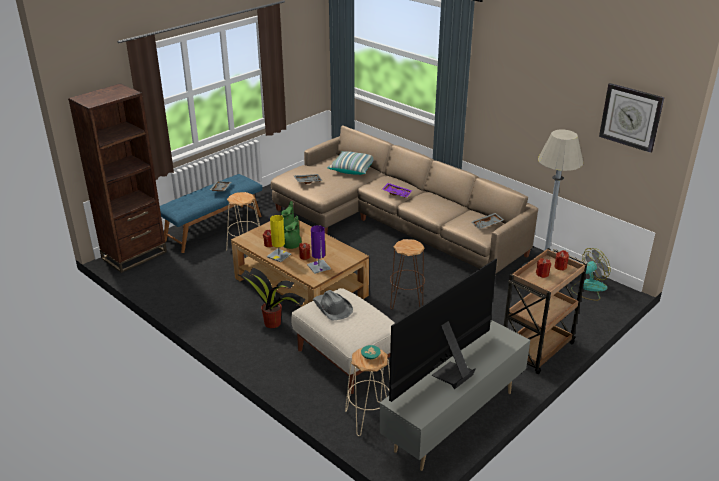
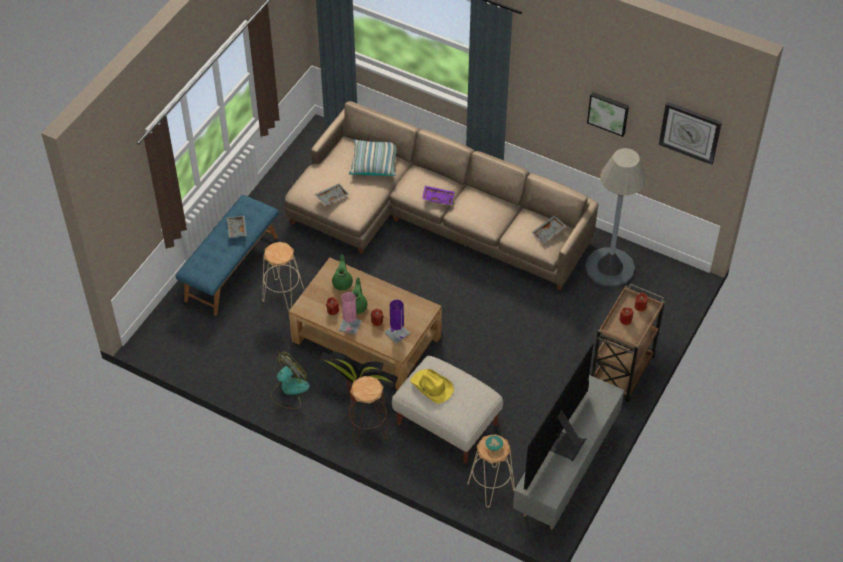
camera: 15 degrees left, 20 degrees up
(134, 255) = (164, 330): brown bookcase -> none
(279, 255) = (350, 325): yellow table lamp -> pink table lamp
(332, 308) = (432, 387): grey hat -> yellow hat
(406, 301) = (481, 335): brown stool -> brown stool (368, 429)
(554, 109) = (608, 112): none -> picture
(588, 288) = (658, 278): fan -> fan (289, 390)

